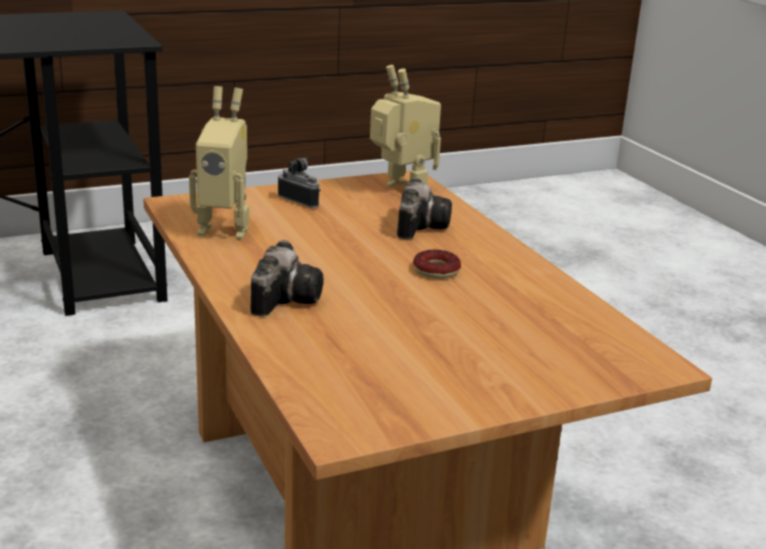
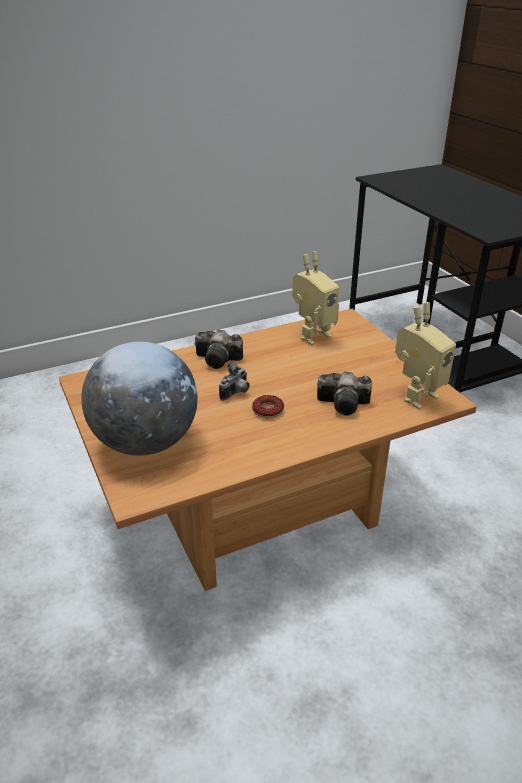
camera: 90 degrees right, 10 degrees up
(225, 229) = (312, 335): toy robot -> toy robot turned 135 degrees counterclockwise
(301, 200) = (372, 357): camera -> camera (236, 393)
(530, 359) = (146, 442): none -> globe

